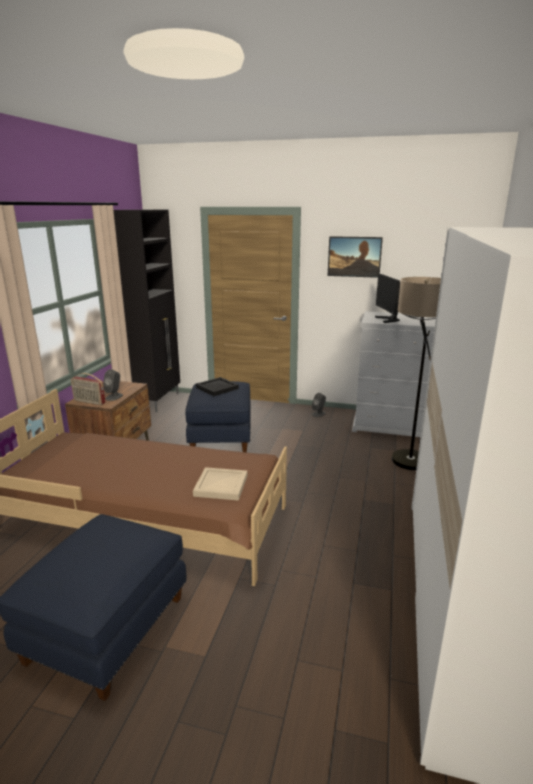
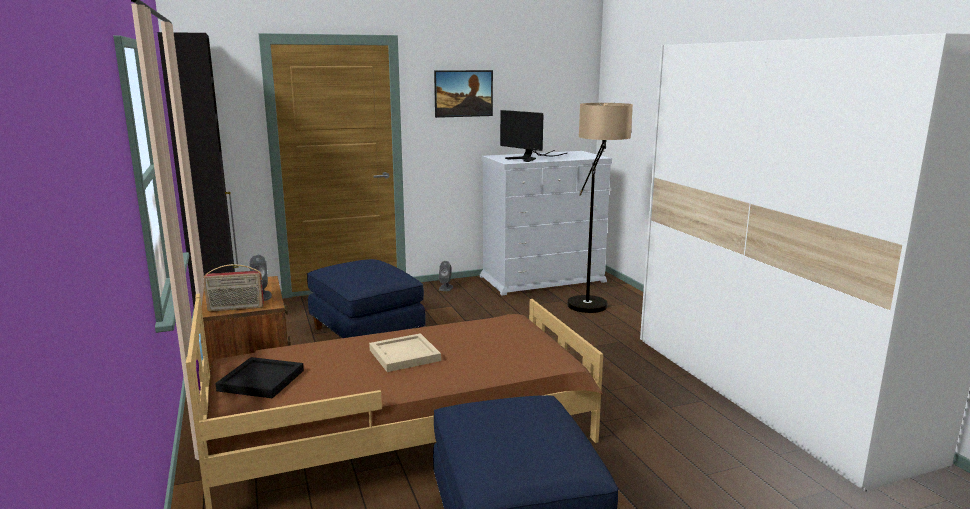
camera: 35 degrees left, 5 degrees down
(217, 388) = (361, 268): black tray -> black tray (261, 381)
(221, 486) = (519, 348): beige tray -> beige tray (405, 355)

